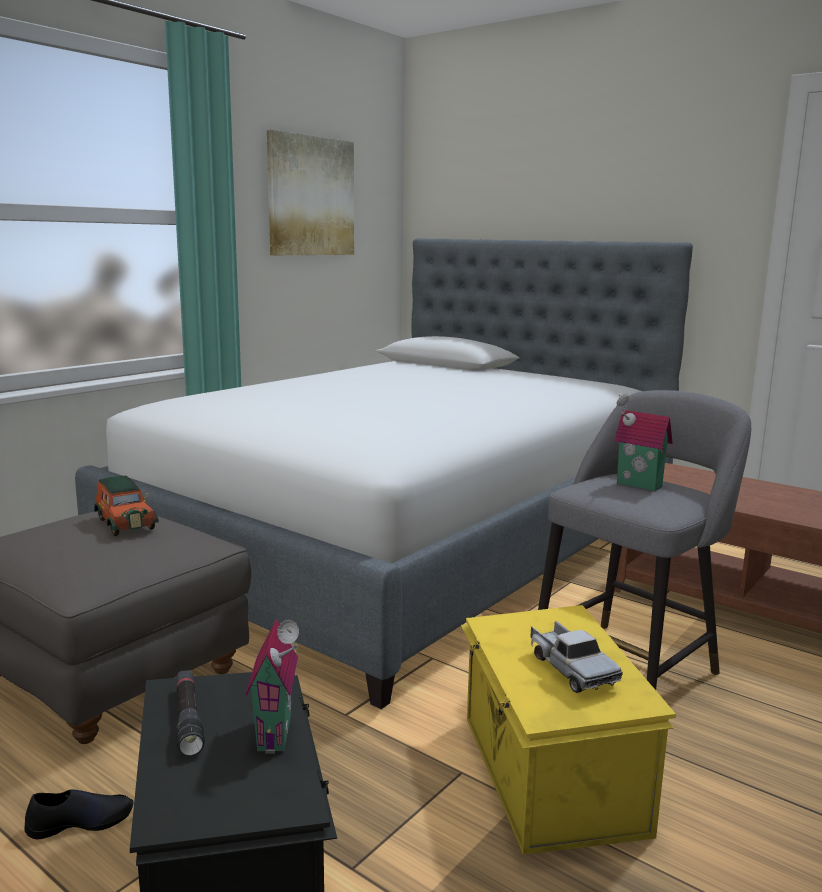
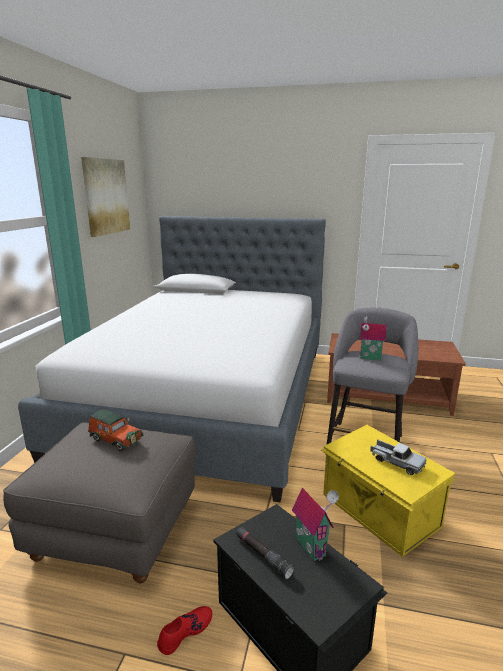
camera: 25 degrees left, 5 degrees up
(81, 822) = (185, 632): black shoe -> red shoe

